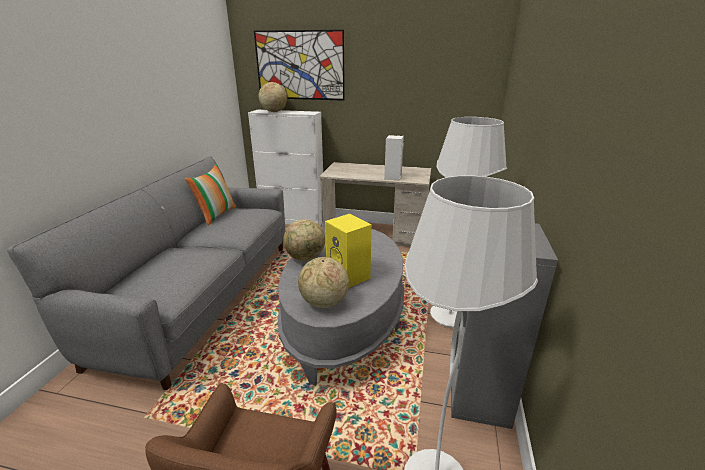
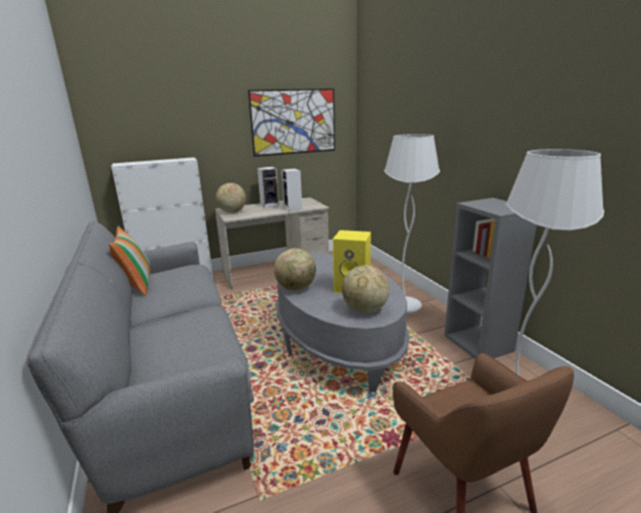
camera: 35 degrees left, 5 degrees down
(274, 111) = (142, 162): globe -> globe (232, 212)
(299, 65) = (163, 110): picture -> picture (294, 122)
(380, 168) = (270, 205): none -> speaker

